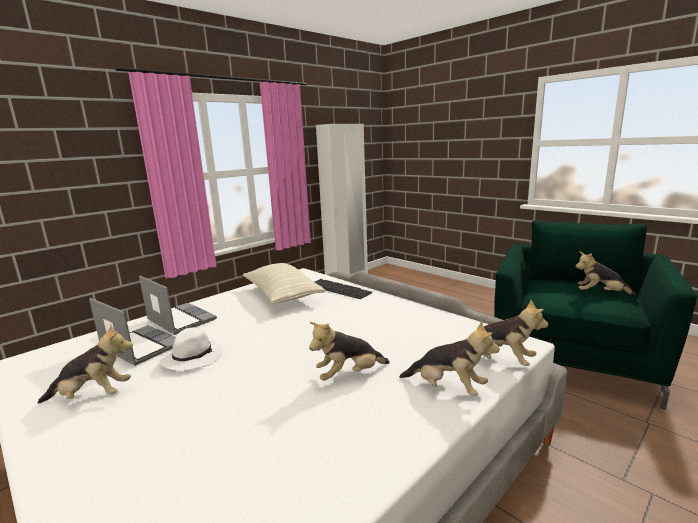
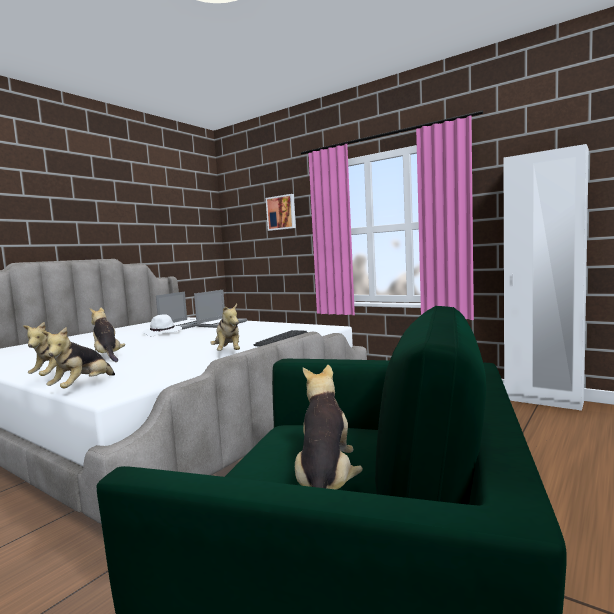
camera: 80 degrees right, 10 degrees down
(66, 150) = (281, 212): none -> picture
(92, 396) = (132, 330): plush toy -> plush toy (228, 352)
(282, 295) = (267, 331): beige pillow -> none

